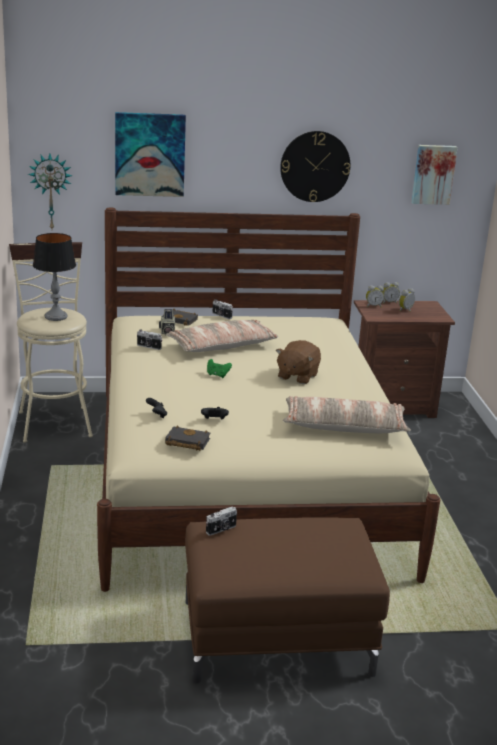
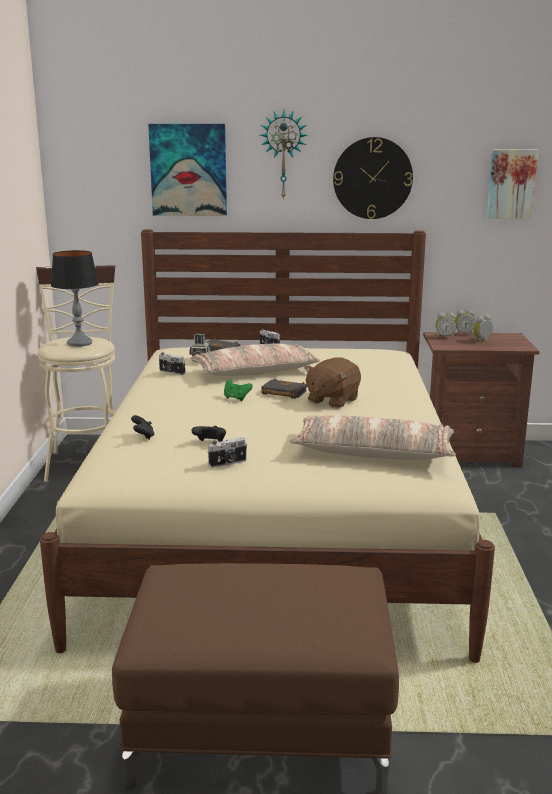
camera: 10 degrees right, 5 degrees down
(51, 191) = (86, 213): wall clock -> wall clock (283, 155)
(186, 442) = (163, 465): black book -> black book (282, 393)
(221, 530) = (183, 575): camera -> camera (228, 463)

